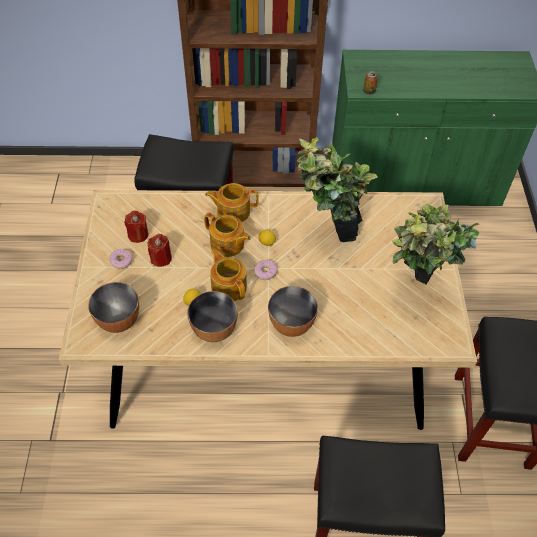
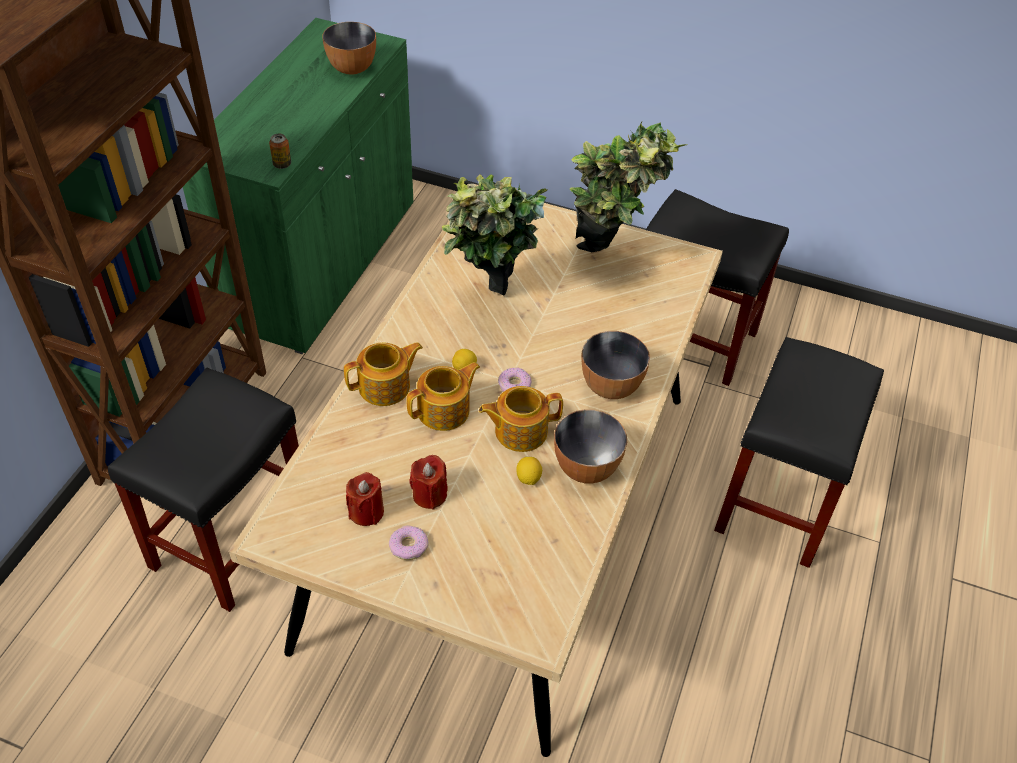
camera: 70 degrees left, 5 degrees down
(119, 321) = (523, 576): bowl -> bowl (352, 68)
(233, 211) = (386, 387): teapot -> teapot turned 135 degrees counterclockwise

